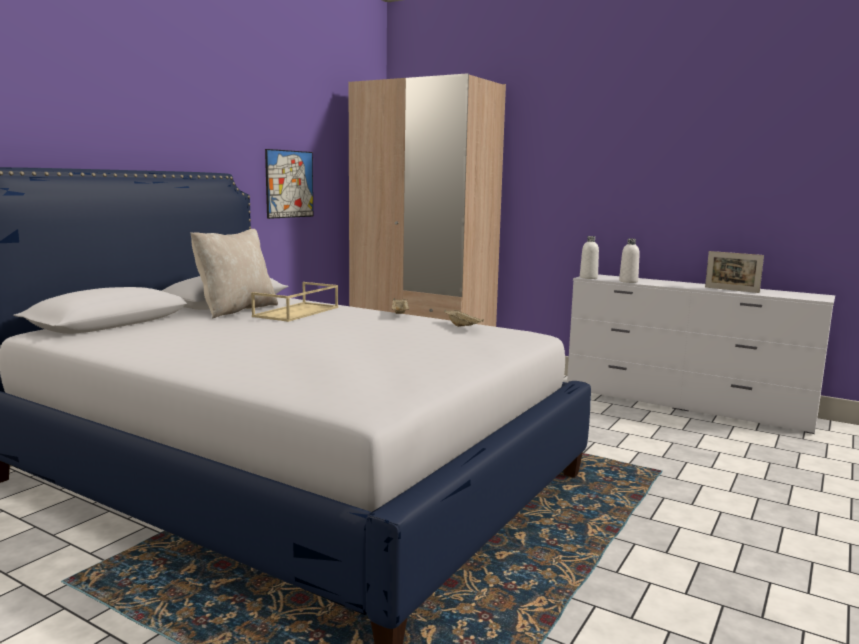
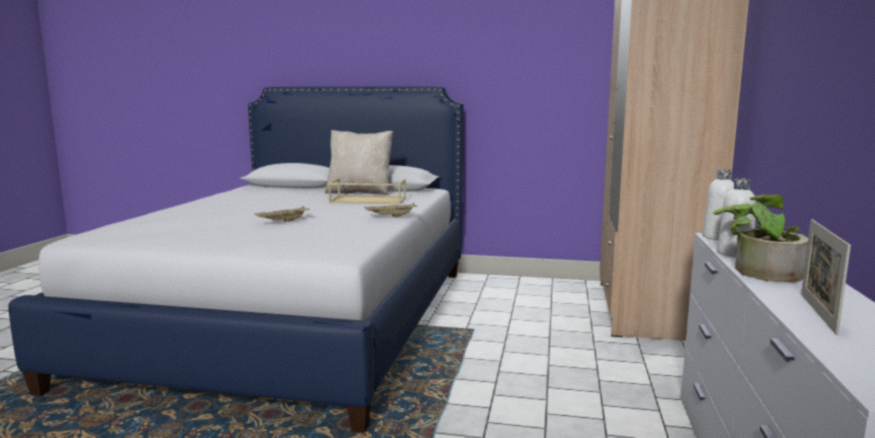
camera: 70 degrees right, 0 degrees up
(289, 184) = (531, 95): picture -> none
(463, 327) = (351, 233): beige tray -> beige tray (283, 222)
(664, 284) = (759, 271): none -> potted plant

